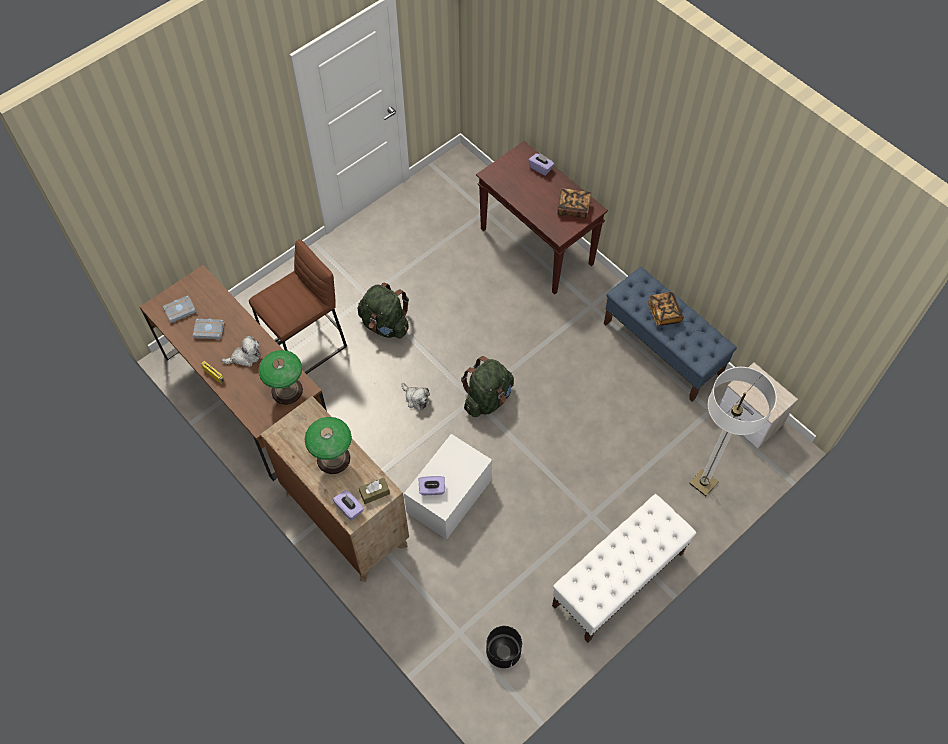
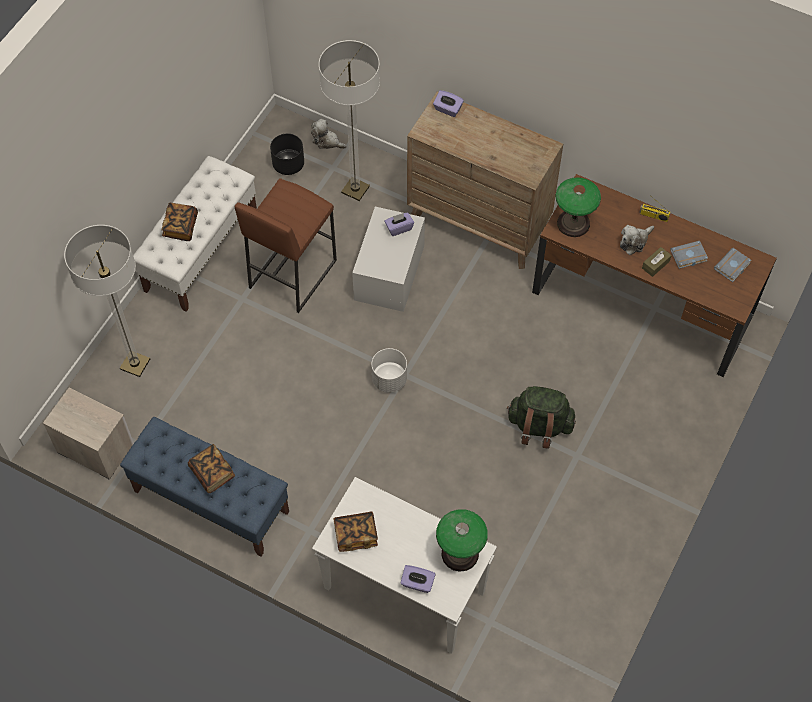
camera: 160 degrees right, 0 degrees up
(306, 347) = (611, 372): brown stool -> brown stool (292, 273)
(333, 458) = (484, 143): table lamp -> table lamp (460, 554)
(374, 493) = (431, 127): brown tissue box -> brown tissue box (655, 265)
(416, 399) = (465, 355): plush toy -> plush toy (327, 141)
(446, 597) = (355, 189): none -> floor lamp
(488, 398) = (389, 380): green backpack -> white planter
(537, 247) = (402, 590): brown console table -> white console table
(641, 545) = (180, 227): none -> book

